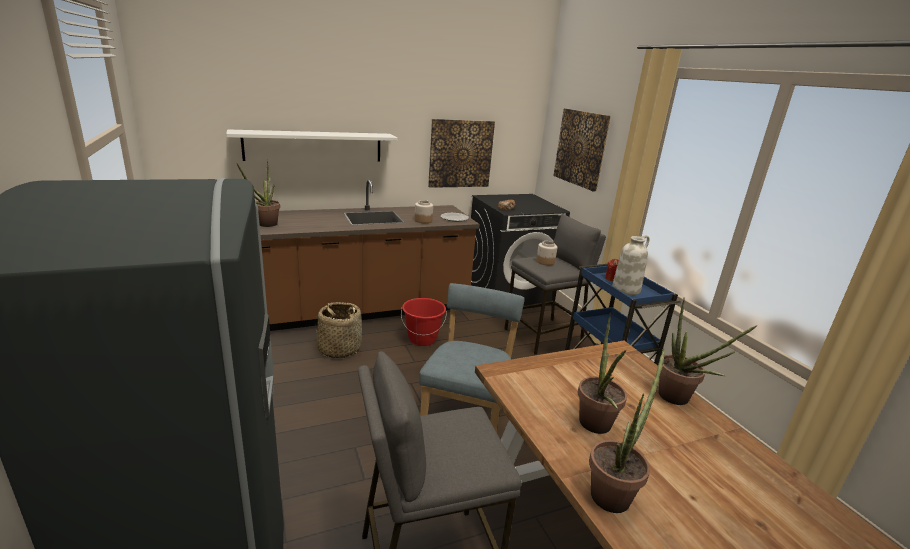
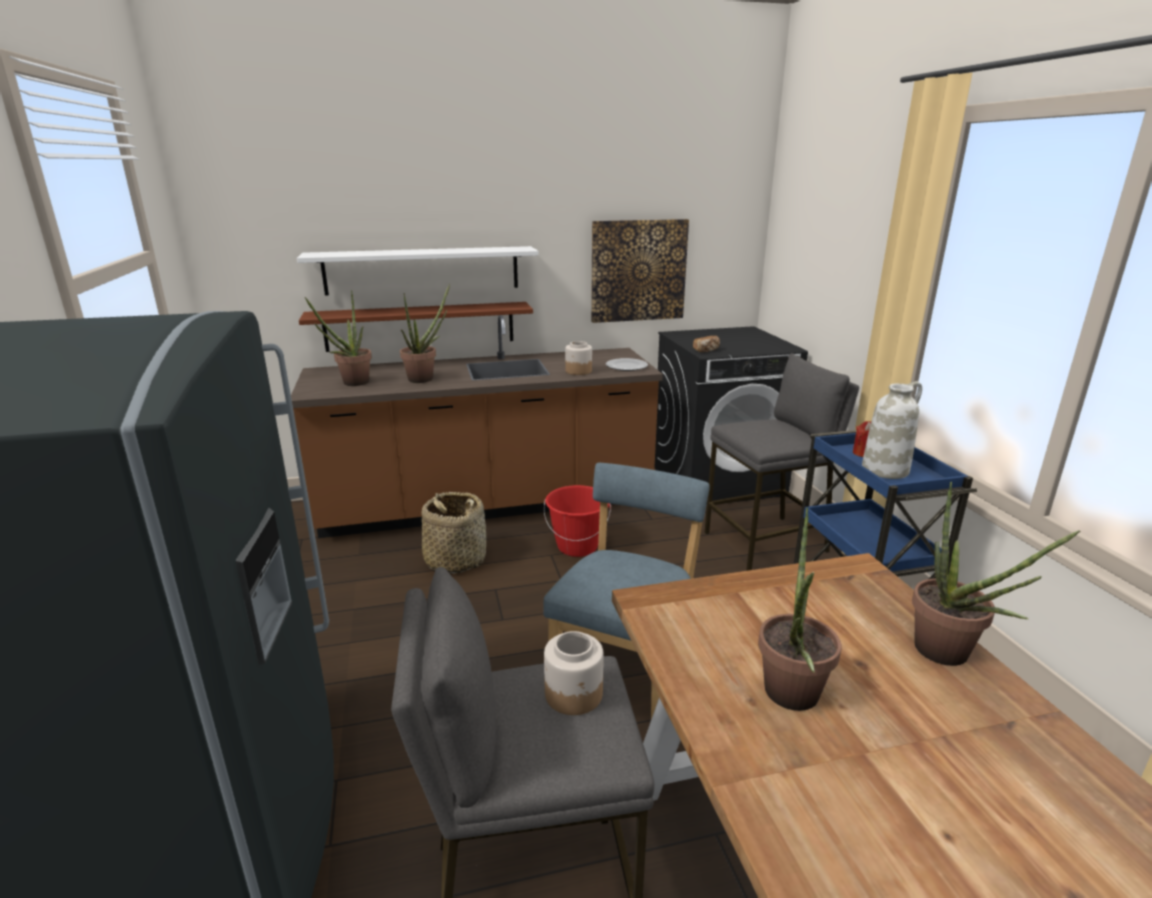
camera: 10 degrees right, 0 degrees up
(310, 185) = (420, 326): none -> brown shelf
(545, 262) = (763, 429): jar -> jar (574, 694)
(581, 148) = (822, 251): picture -> none
(613, 491) = (801, 815): potted plant -> potted plant (425, 378)

